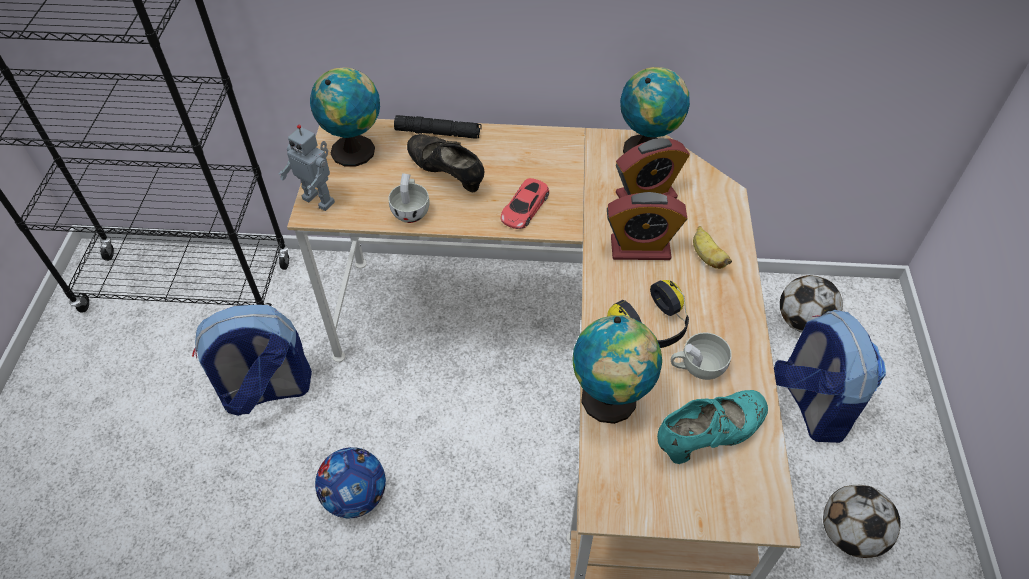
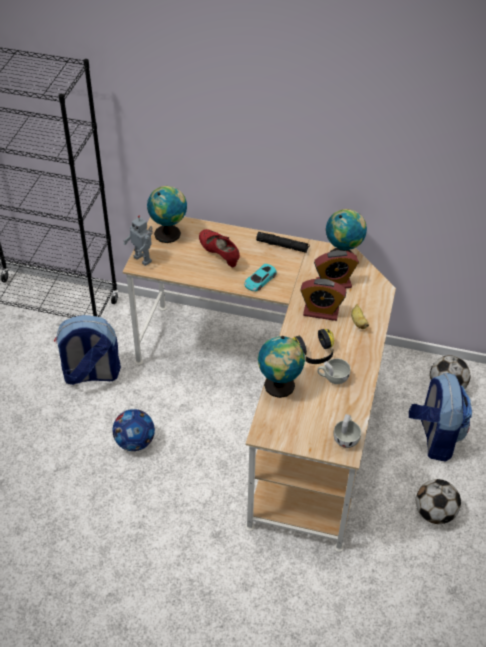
camera: 10 degrees right, 5 degrees down
(411, 210) = (194, 272): white cup -> white cup (346, 438)
(438, 133) = (219, 230): black flashlight -> black flashlight (282, 246)
(447, 174) = (219, 255): black shoe -> red shoe
(524, 208) = (260, 280): red toy car -> turquoise toy car
(709, 436) = (328, 411): turquoise shoe -> none

